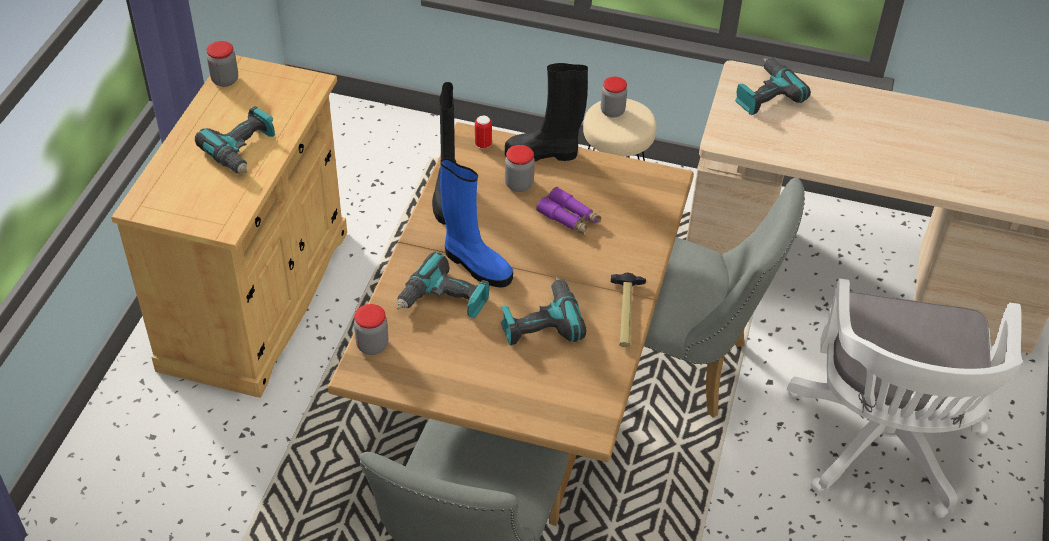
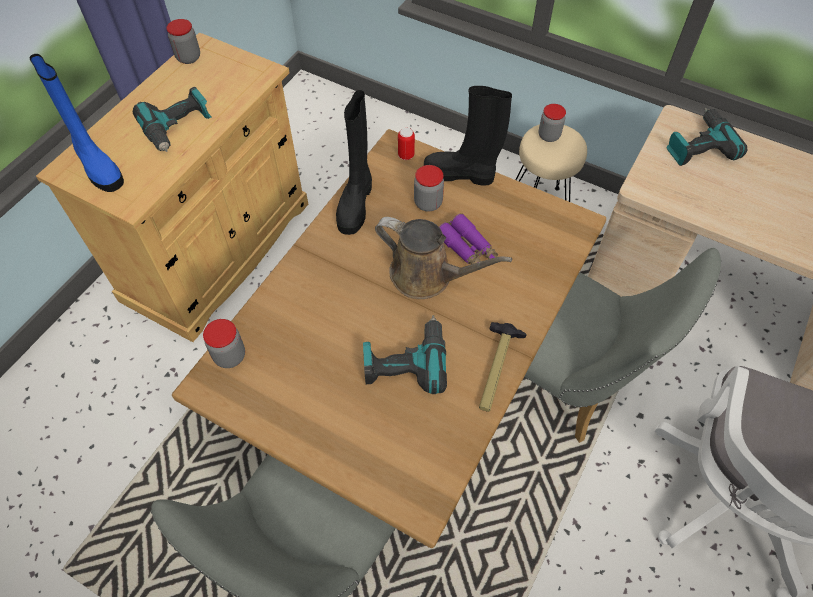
camera: 15 degrees right, 10 degrees up
(444, 300) = (316, 318): power drill -> none
(475, 265) = (359, 283): blue boot -> blue boot (98, 167)
(538, 248) = (427, 276): none -> brown watering can

